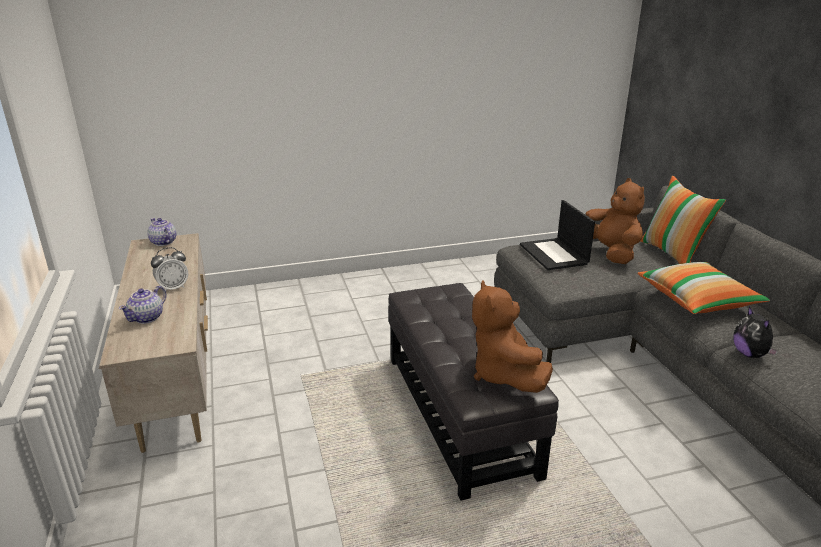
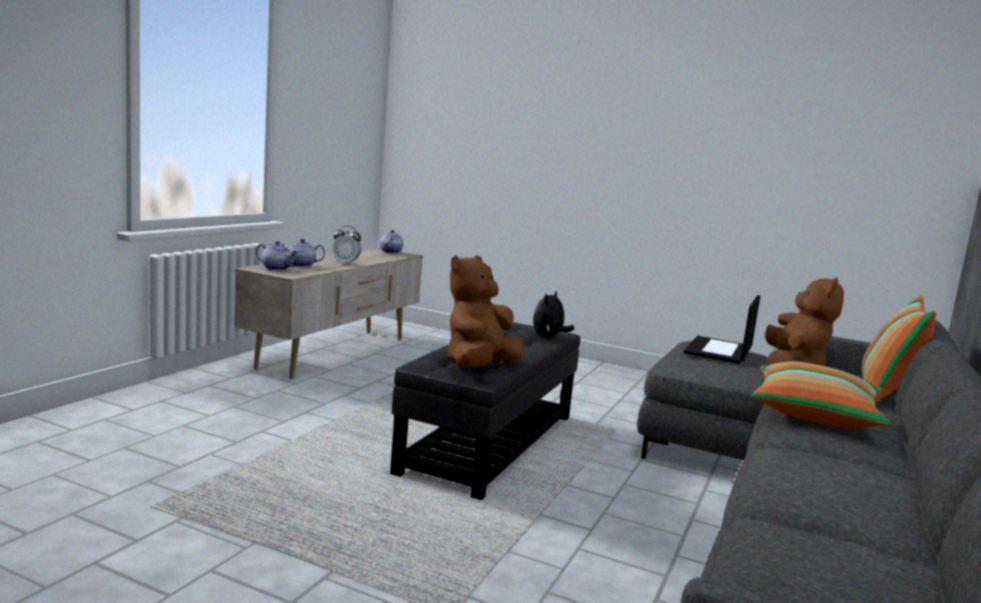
camera: 40 degrees right, 15 degrees down
(140, 339) = (277, 268): none -> teapot
(750, 354) = (780, 453): plush toy -> plush toy (549, 337)

